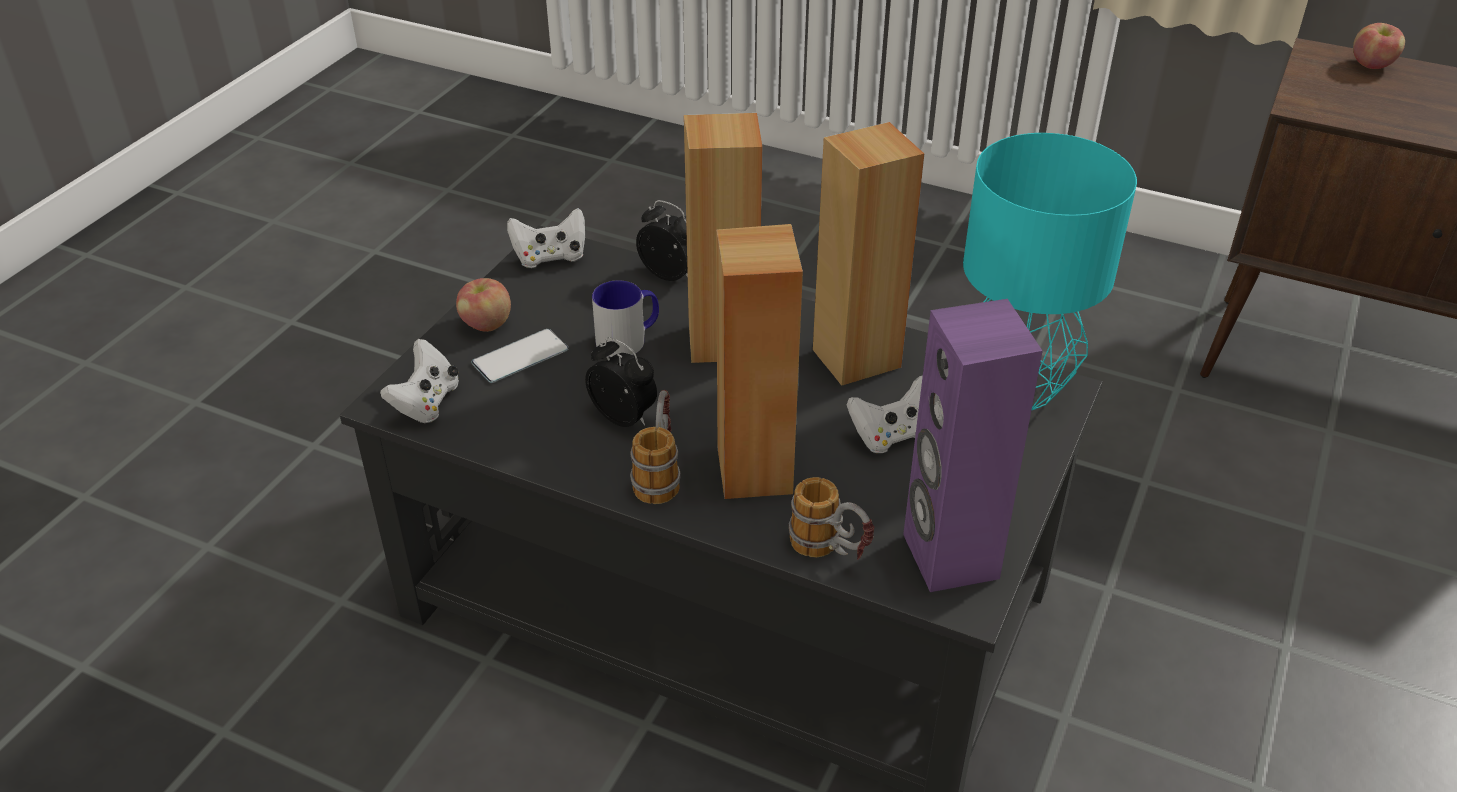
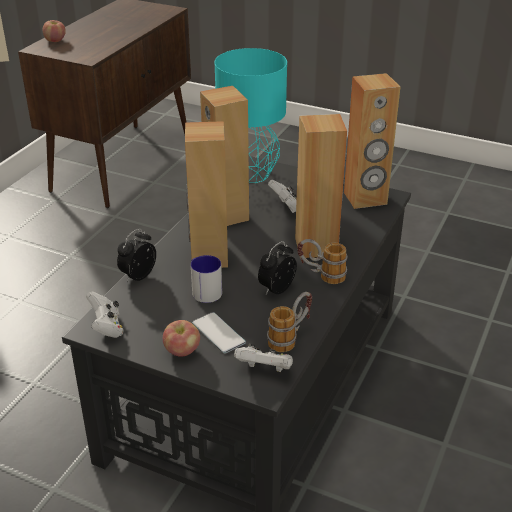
camera: 90 degrees left, 5 degrees down
(831, 553) = (369, 227): mug -> mug (290, 337)
(949, 556) = (365, 198): purple speaker -> brown speaker

